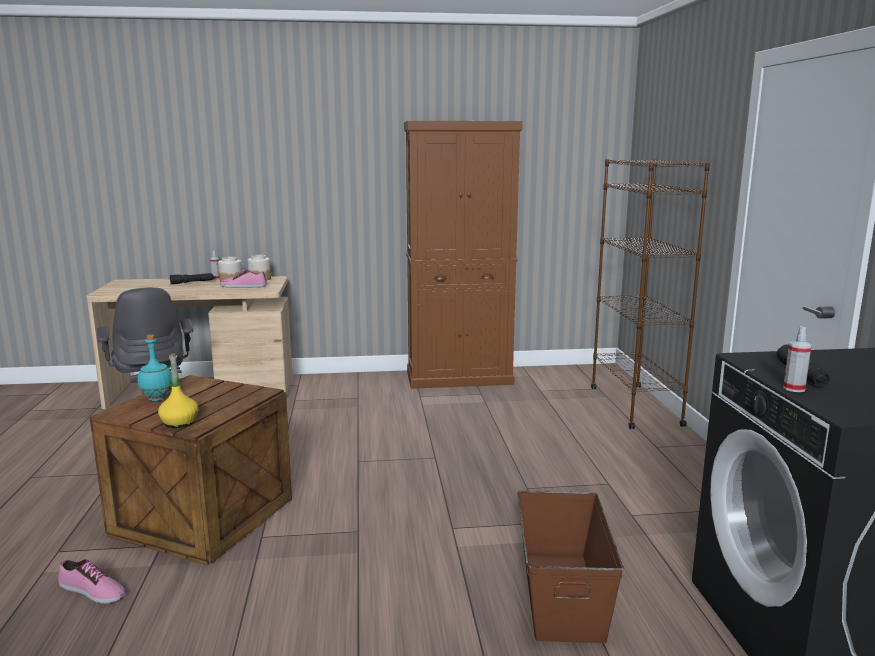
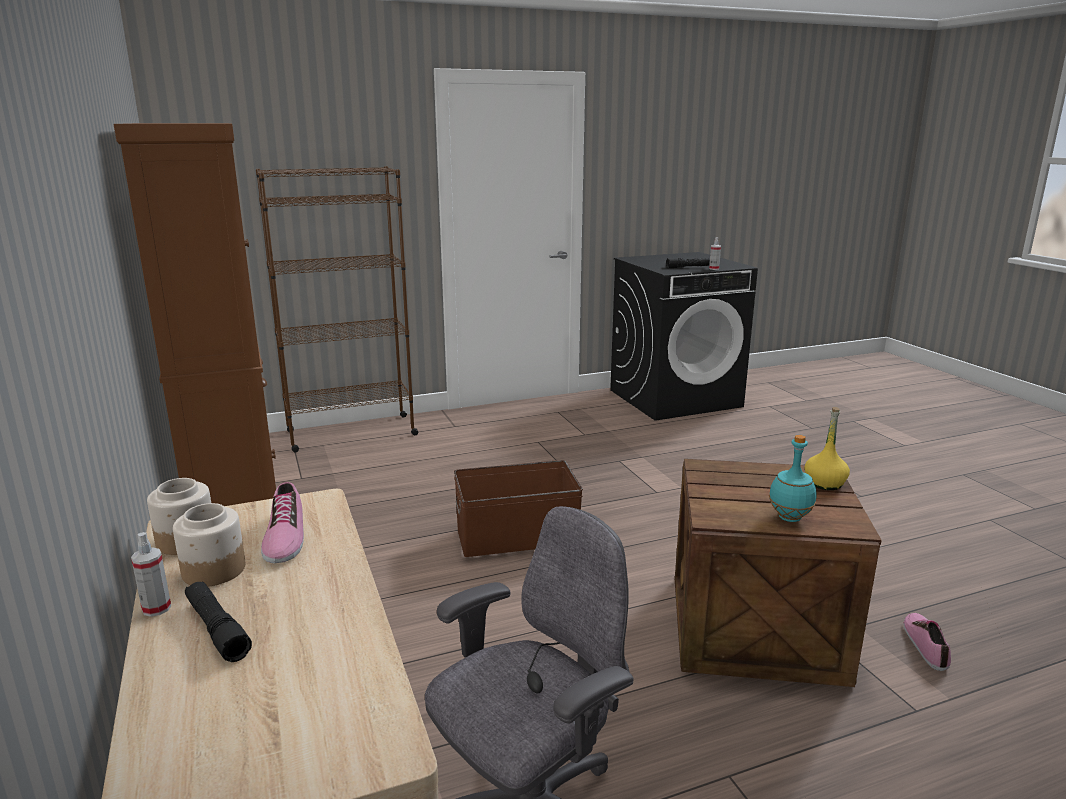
camera: 105 degrees left, 5 degrees up
(562, 594) = (703, 451): brown storage box -> brown storage box (516, 536)

